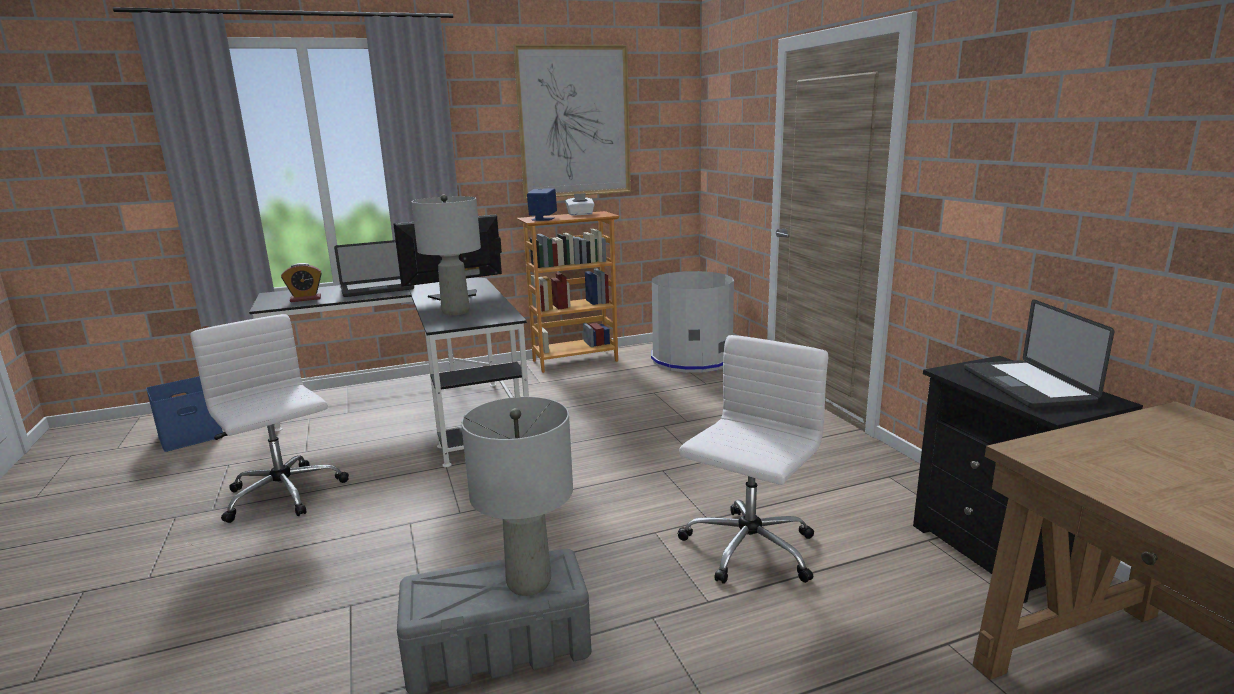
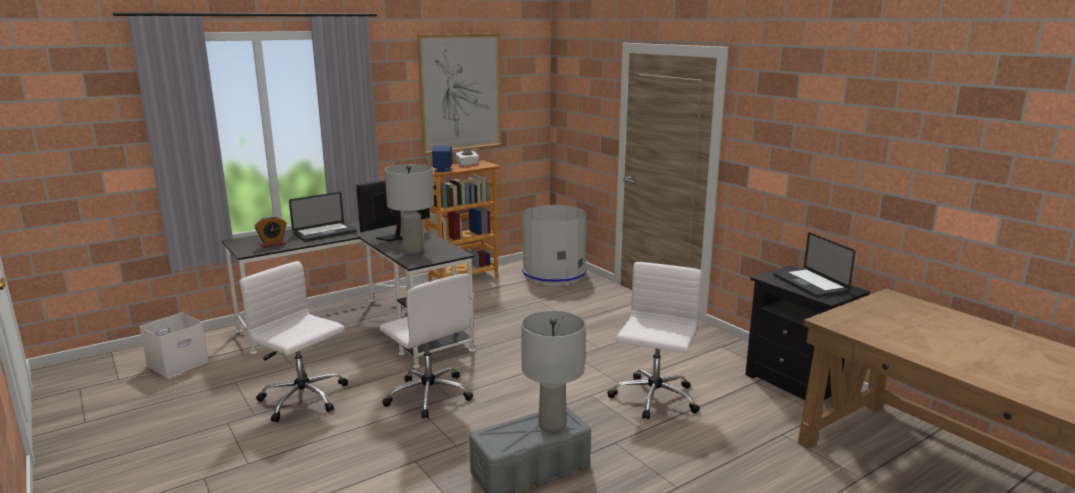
camera: 15 degrees left, 0 degrees up
(192, 435) = (178, 363): blue storage box -> white storage box
(435, 506) = (428, 395): none -> white office chair

